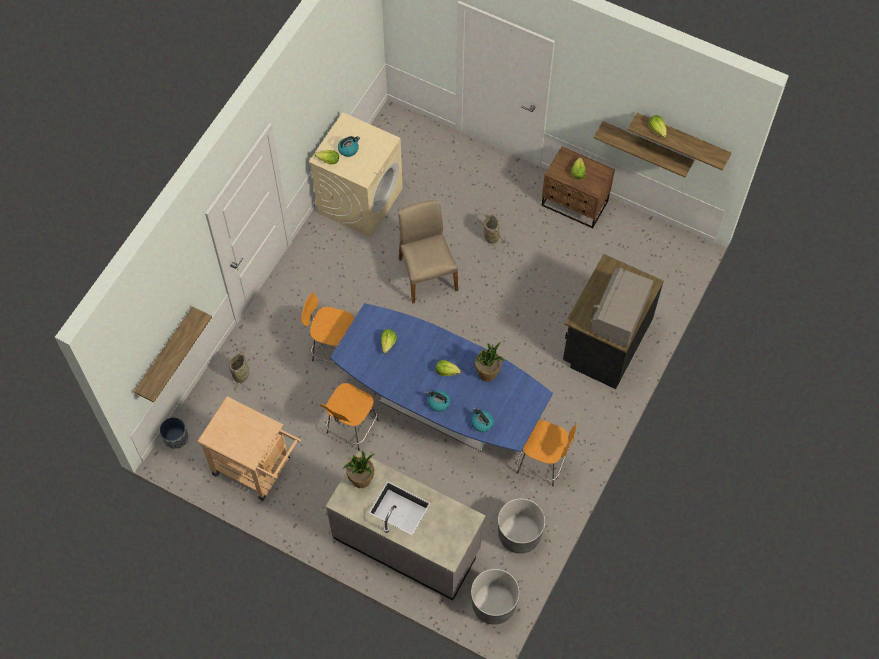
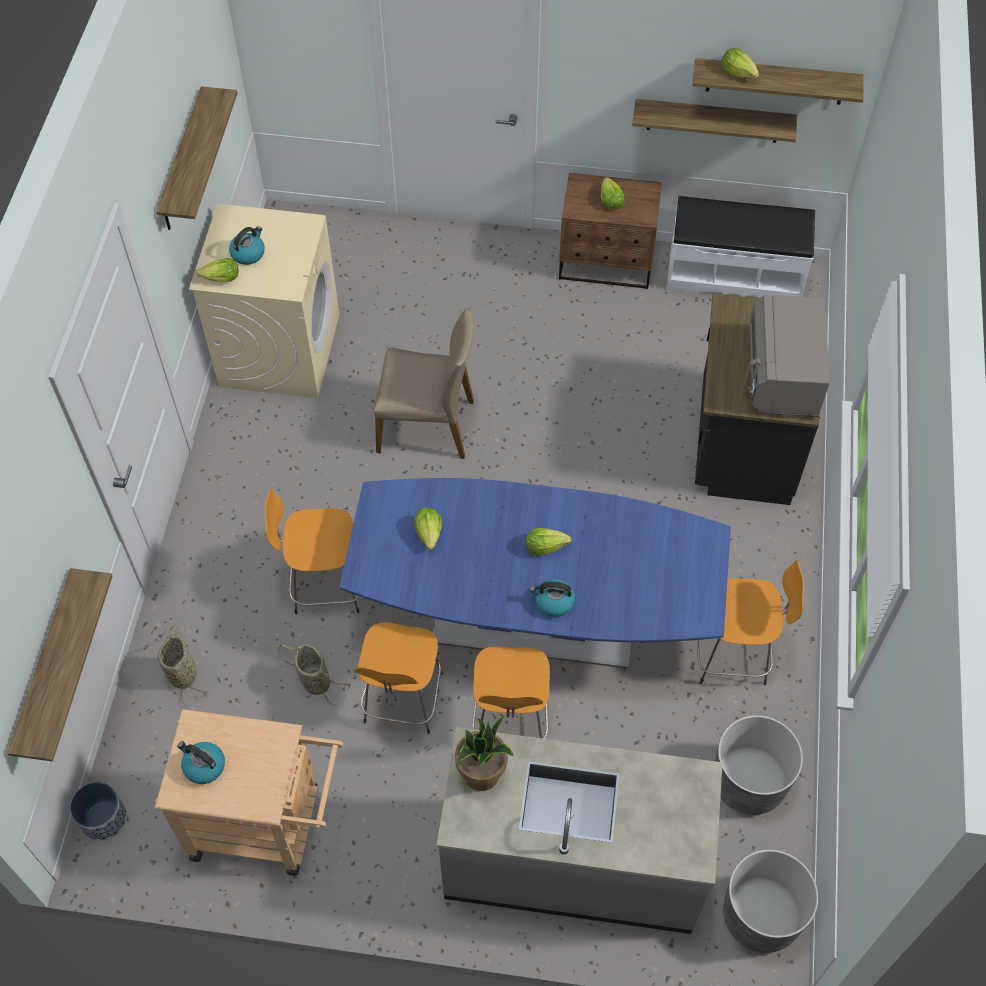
camera: 20 degrees left, 5 degrees down
(322, 93) = (182, 162): none -> shelf
(404, 459) = (510, 723): none -> orange stool
(426, 274) = (427, 425): beige chair -> beige chair turned 135 degrees clockwise
(481, 423) = (639, 611): kettle -> kettle (203, 766)
(487, 373) = (613, 529): potted plant -> none
(490, 236) = (502, 342): basket -> basket (313, 680)
(650, 234) = (734, 273): none -> white bench

